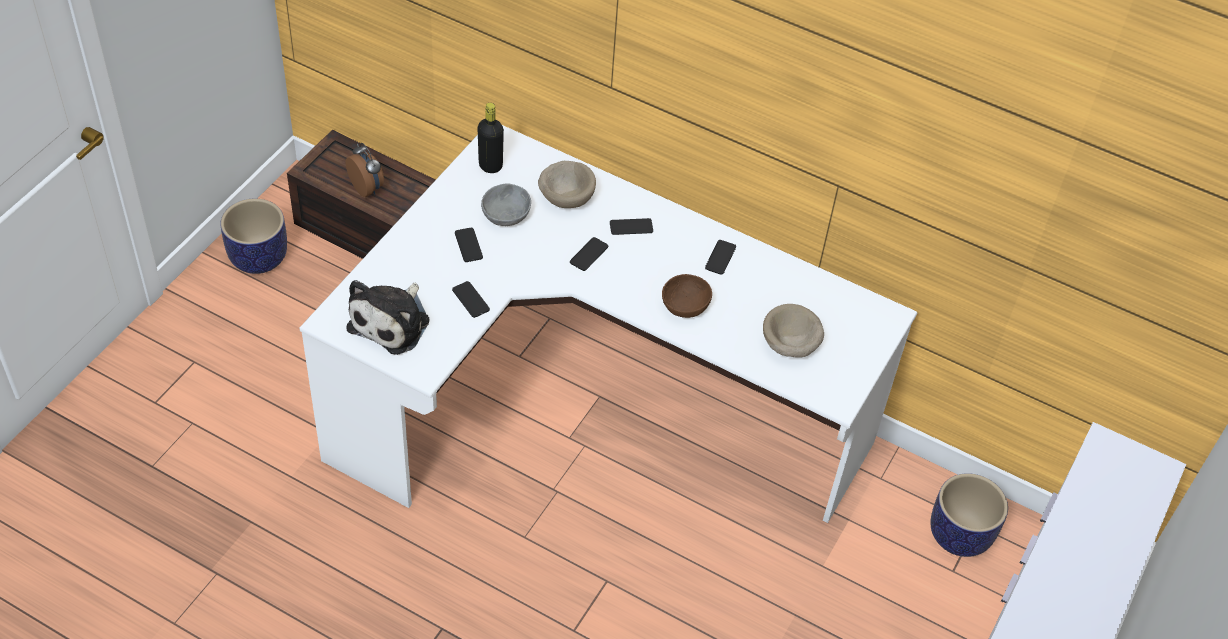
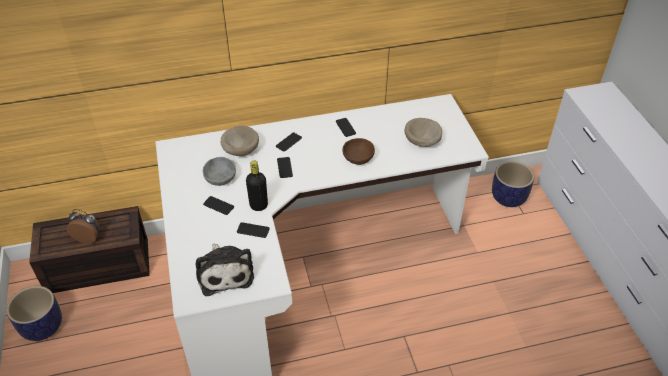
camera: 40 degrees left, 5 degrees down
(490, 166) = (182, 161): black bottle -> black bottle (258, 205)

